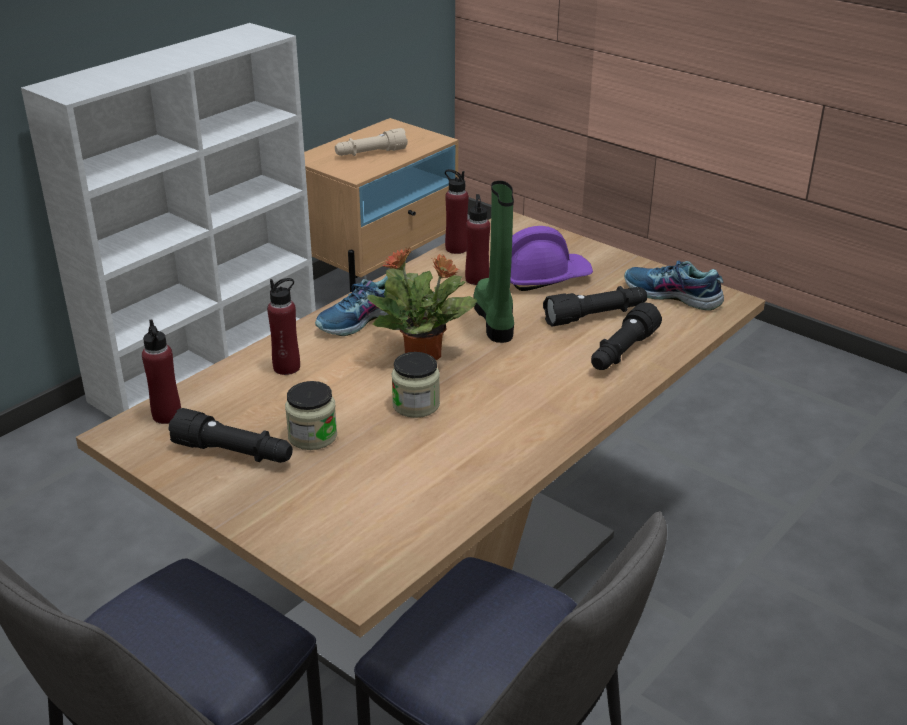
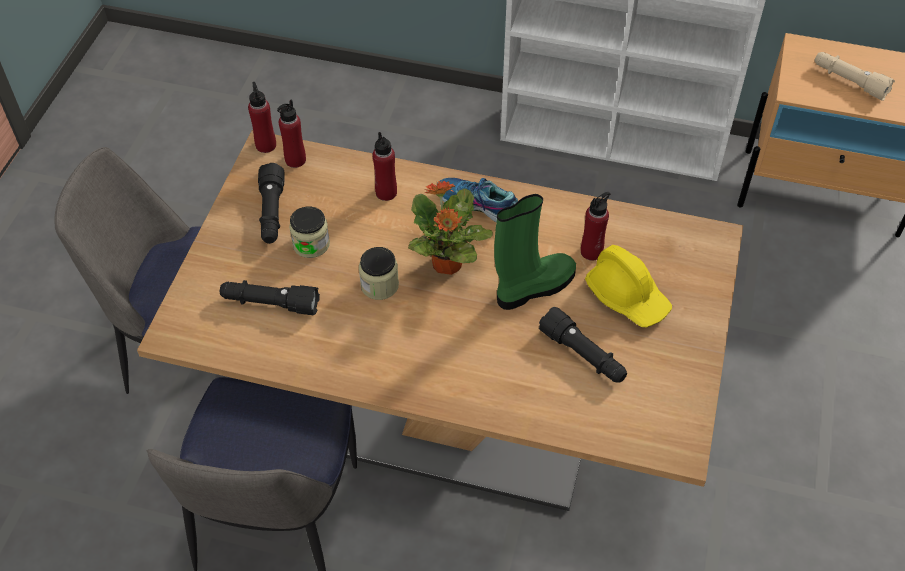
camera: 65 degrees right, 20 degrees up
(456, 248) = (636, 217): red bottle -> red bottle (266, 145)
(544, 277) = (627, 296): purple hard hat -> yellow hard hat
(622, 352) = (533, 392): black flashlight -> black flashlight (270, 303)
(672, 296) = (659, 402): shoe -> none

